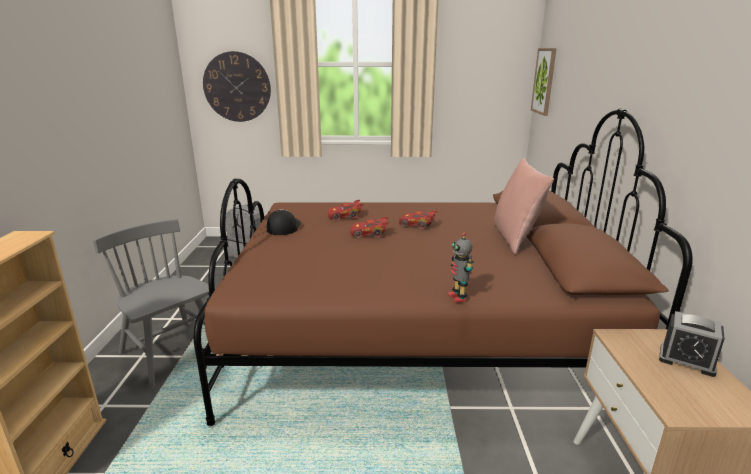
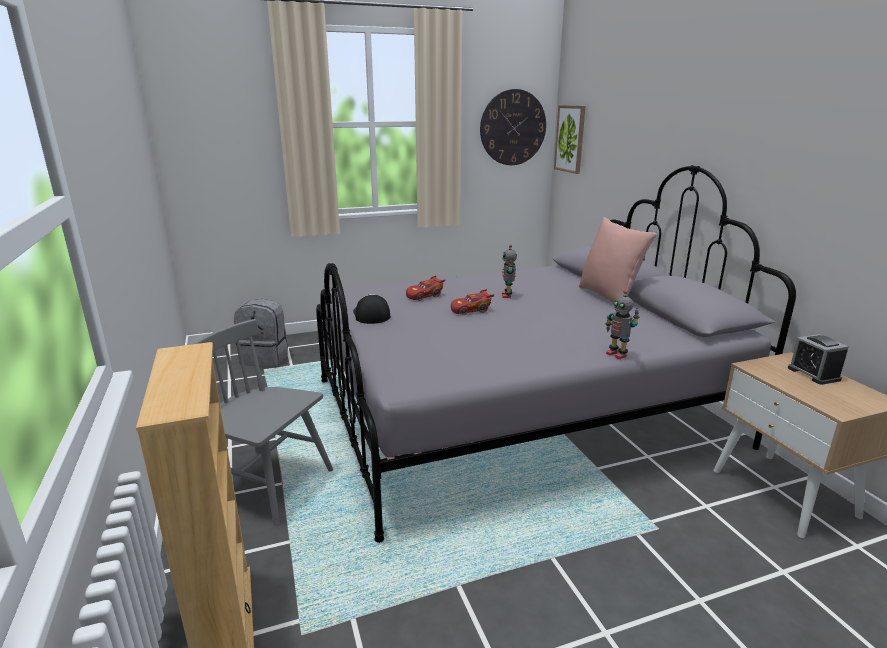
camera: 20 degrees left, 0 degrees up
(237, 87) = (227, 155): wall clock -> wall clock (513, 128)
(414, 336) = (518, 412): brown bed -> grey bed
(417, 225) = (507, 295): red toy car -> toy robot
(686, 360) = (813, 374): alarm clock -> alarm clock turned 60 degrees clockwise

